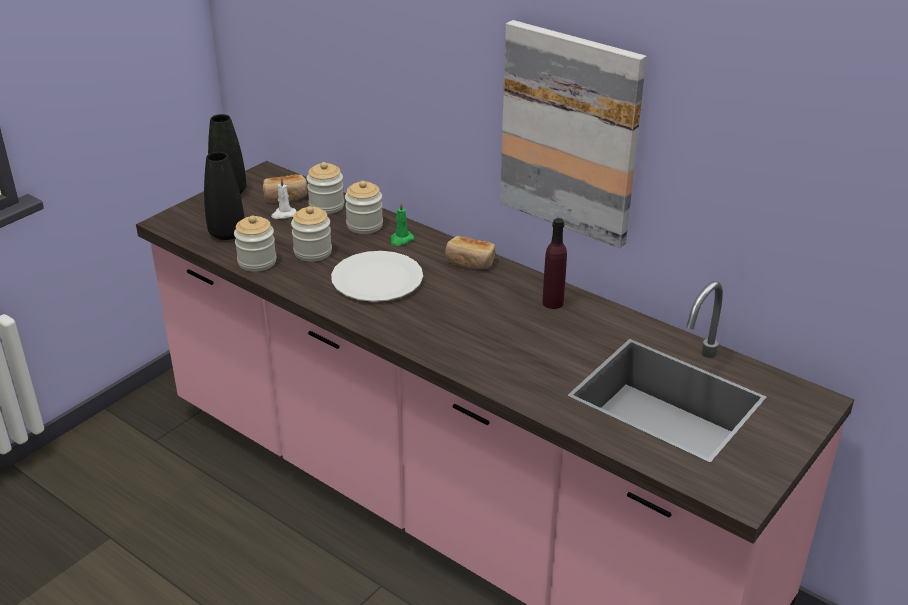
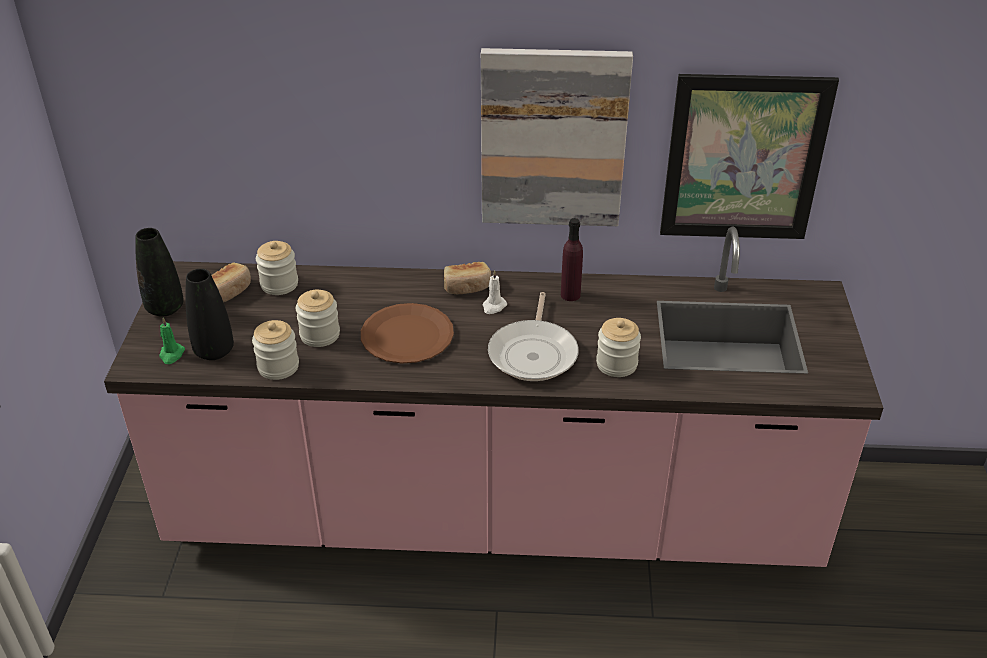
camera: 35 degrees left, 5 degrees up
(283, 214) = (247, 309): white candle -> white candle (493, 306)
(364, 225) = (337, 289): jar -> jar (616, 364)
(377, 279) = (407, 336): white plate -> brown plate
(401, 240) = (385, 290): green candle -> green candle (171, 355)
(464, 334) = (534, 353): none -> frying pan
(755, 212) = (744, 159): none -> picture

